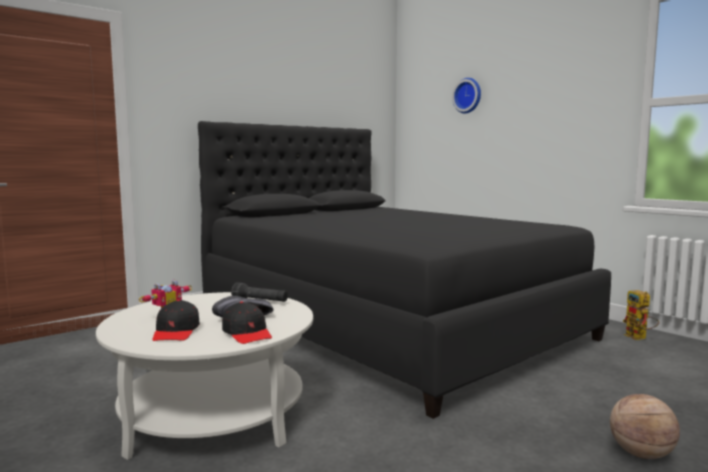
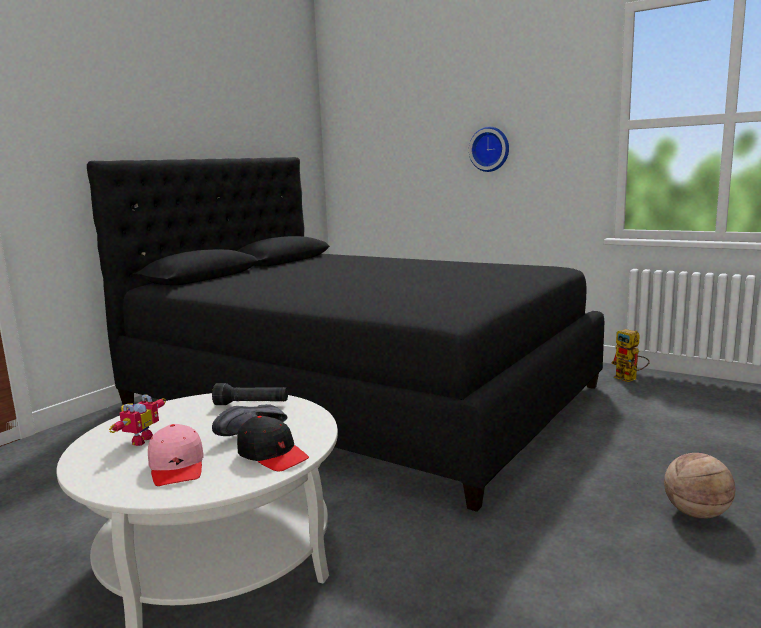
camera: 15 degrees left, 5 degrees up
(176, 331) = (177, 466): black cap -> pink cap
(468, 95) = (416, 114): wall clock -> wall clock (490, 149)

